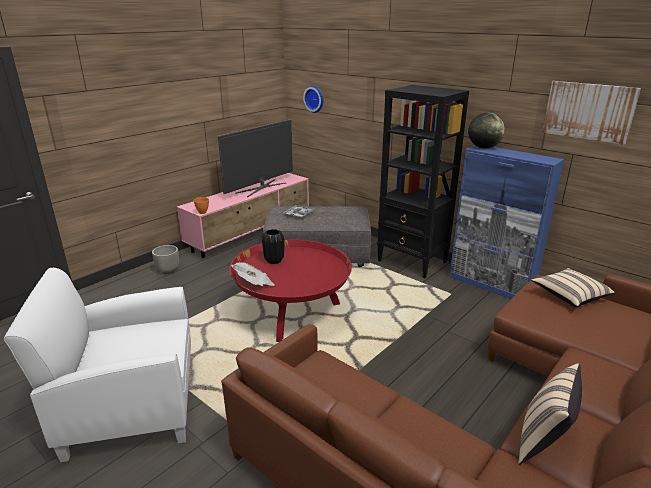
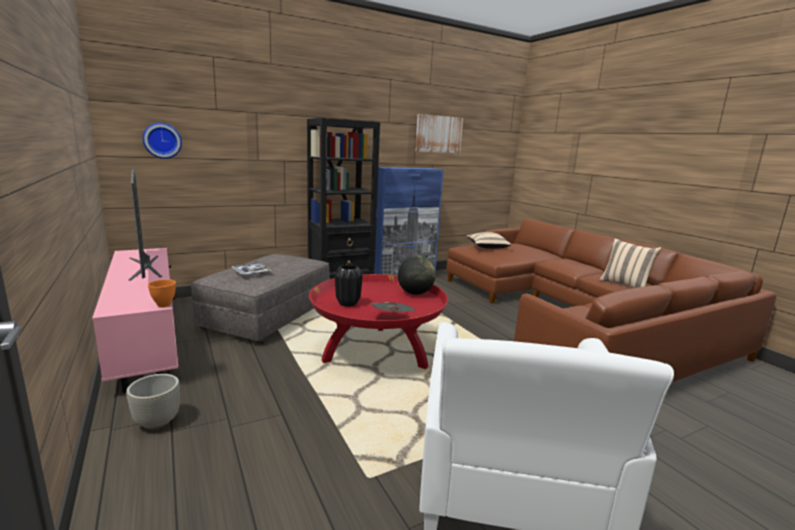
camera: 70 degrees left, 10 degrees down
(483, 147) = (387, 167): globe -> globe (415, 293)

